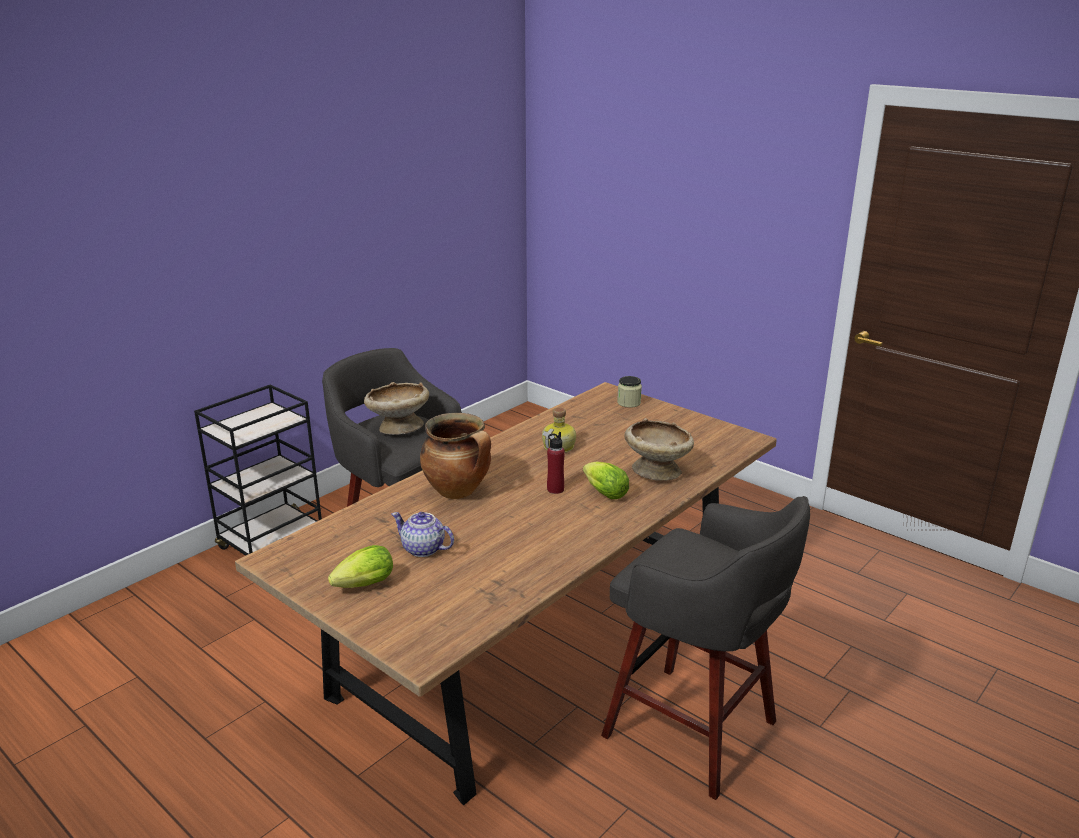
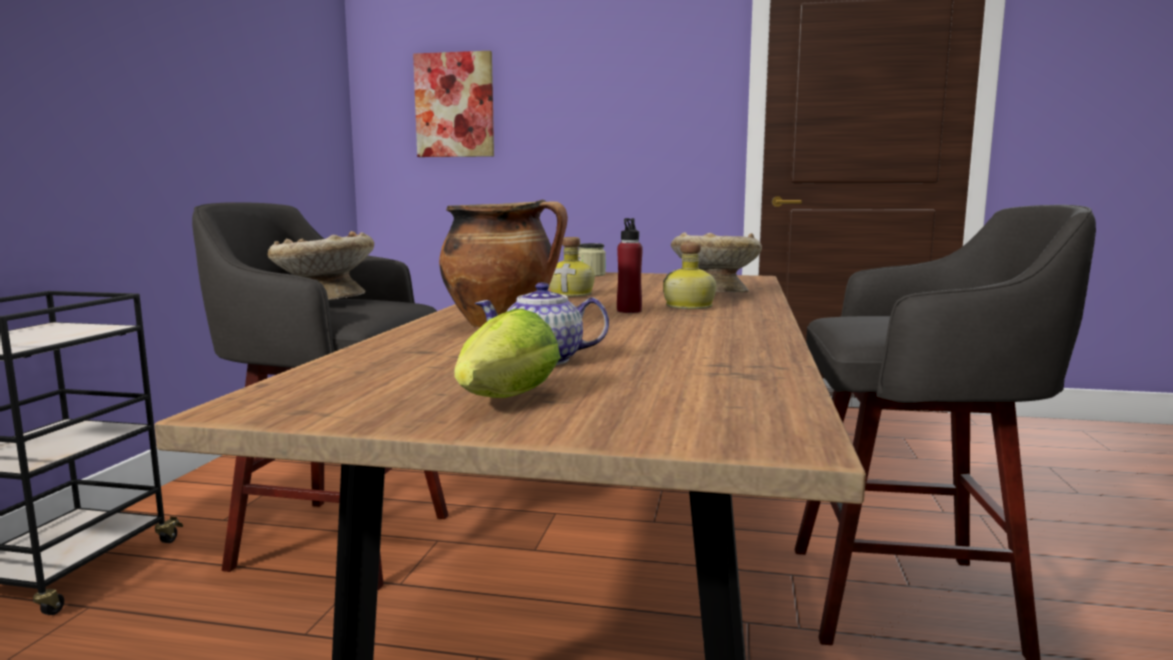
camera: 30 degrees left, 15 degrees down
(601, 190) = (454, 105): none -> picture
(603, 492) = (689, 307): lettuce -> bottle

